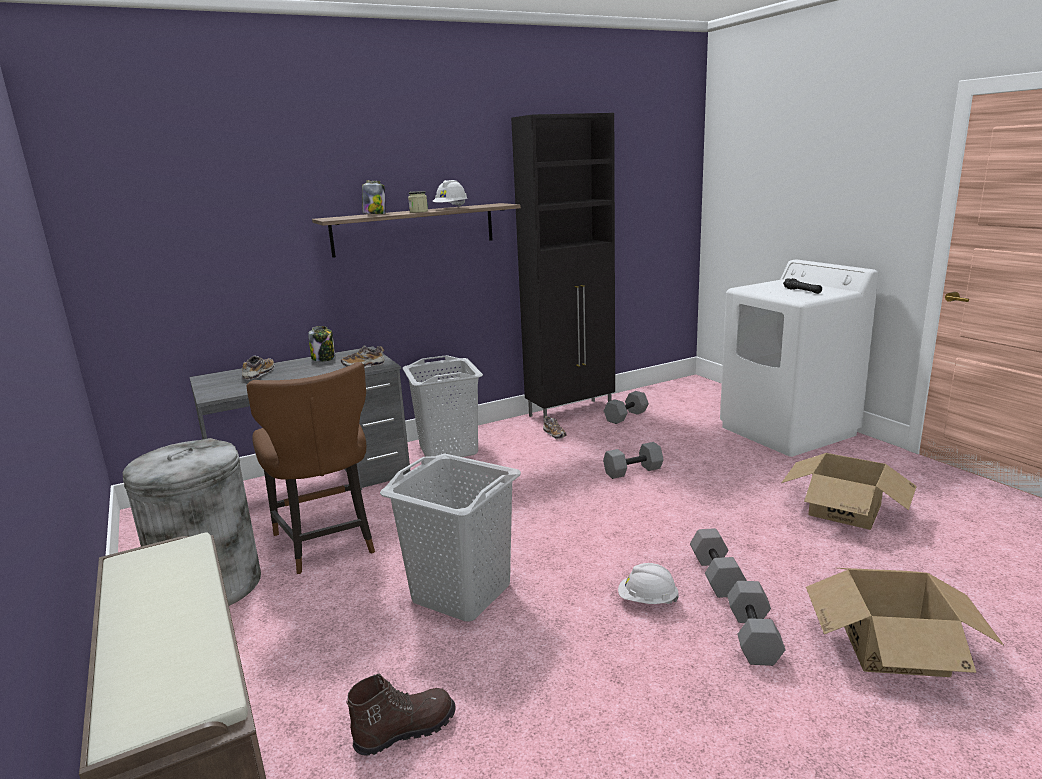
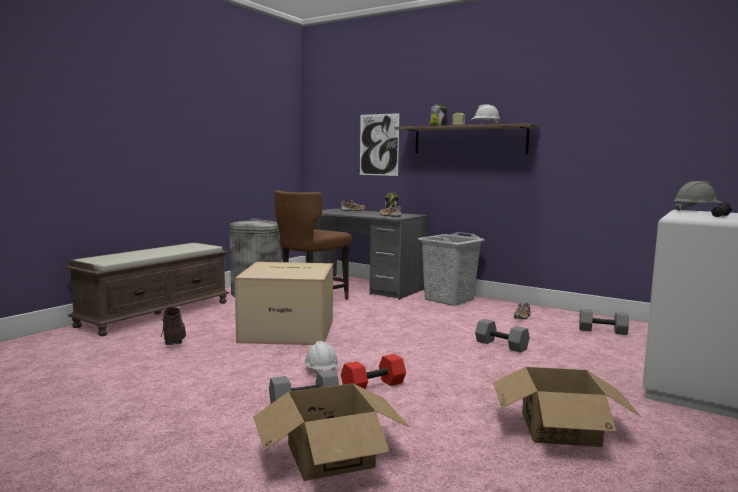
camera: 60 degrees right, 10 degrees down
(258, 251) = (379, 144): none -> picture
(405, 730) = (174, 340): brown boot -> brown boot turned 135 degrees counterclockwise
(461, 592) = (289, 330): grey laundry basket -> cardboard box
(571, 412) = (572, 316): black cabinet -> none
(714, 575) = (373, 386): grey dumbbell -> red dumbbell
(749, 286) = (696, 211): none -> grey hard hat

